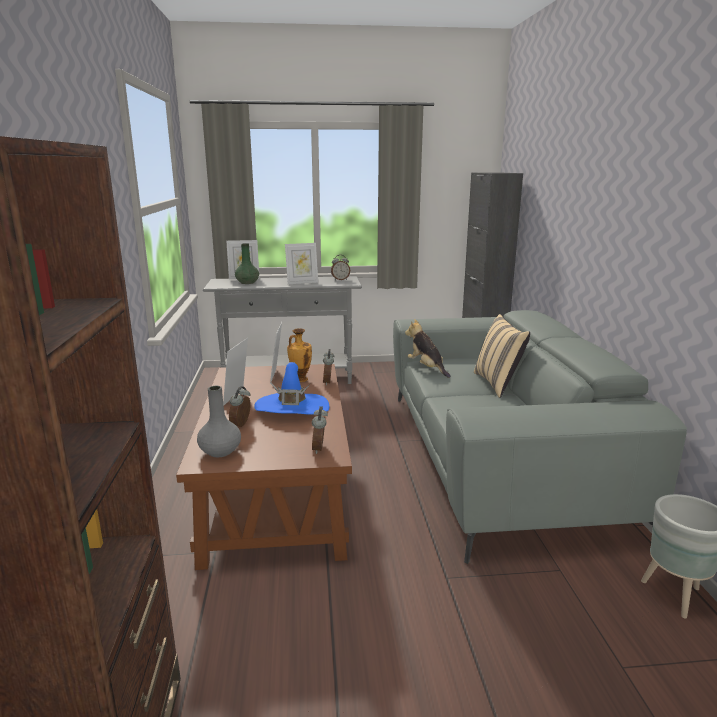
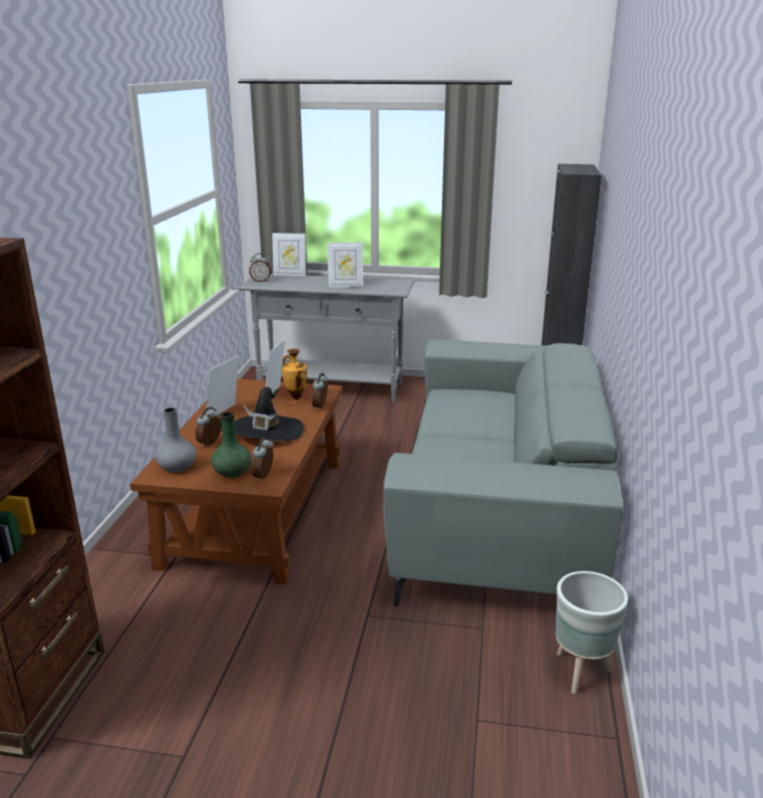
camera: 15 degrees right, 5 degrees up
(247, 282) = (288, 281): green vase -> green vase (232, 472)
(292, 408) = (267, 431): blue hat -> black hat
(340, 279) = (390, 284): alarm clock -> alarm clock (261, 281)
(426, 368) = (442, 400): plush toy -> none
(498, 384) = (506, 428): beige pillow -> none

